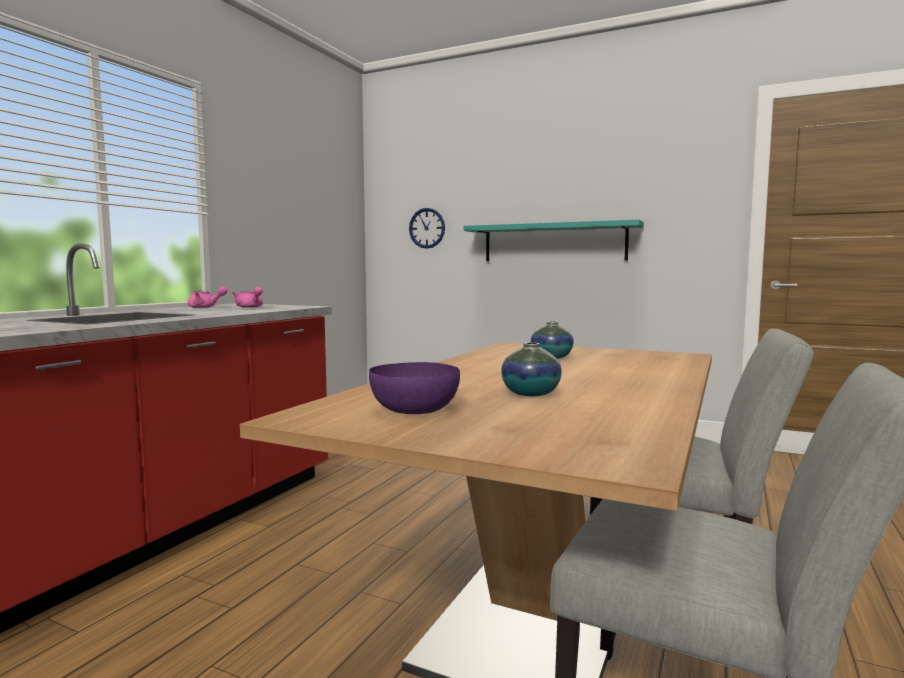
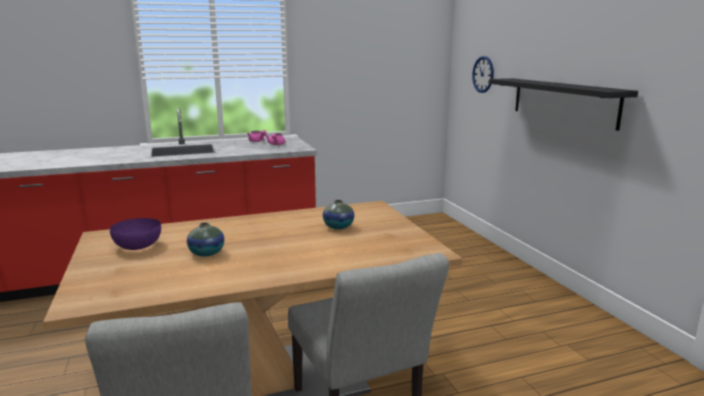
camera: 45 degrees right, 10 degrees up
(553, 242) = (563, 101): turquoise shelf -> black shelf

